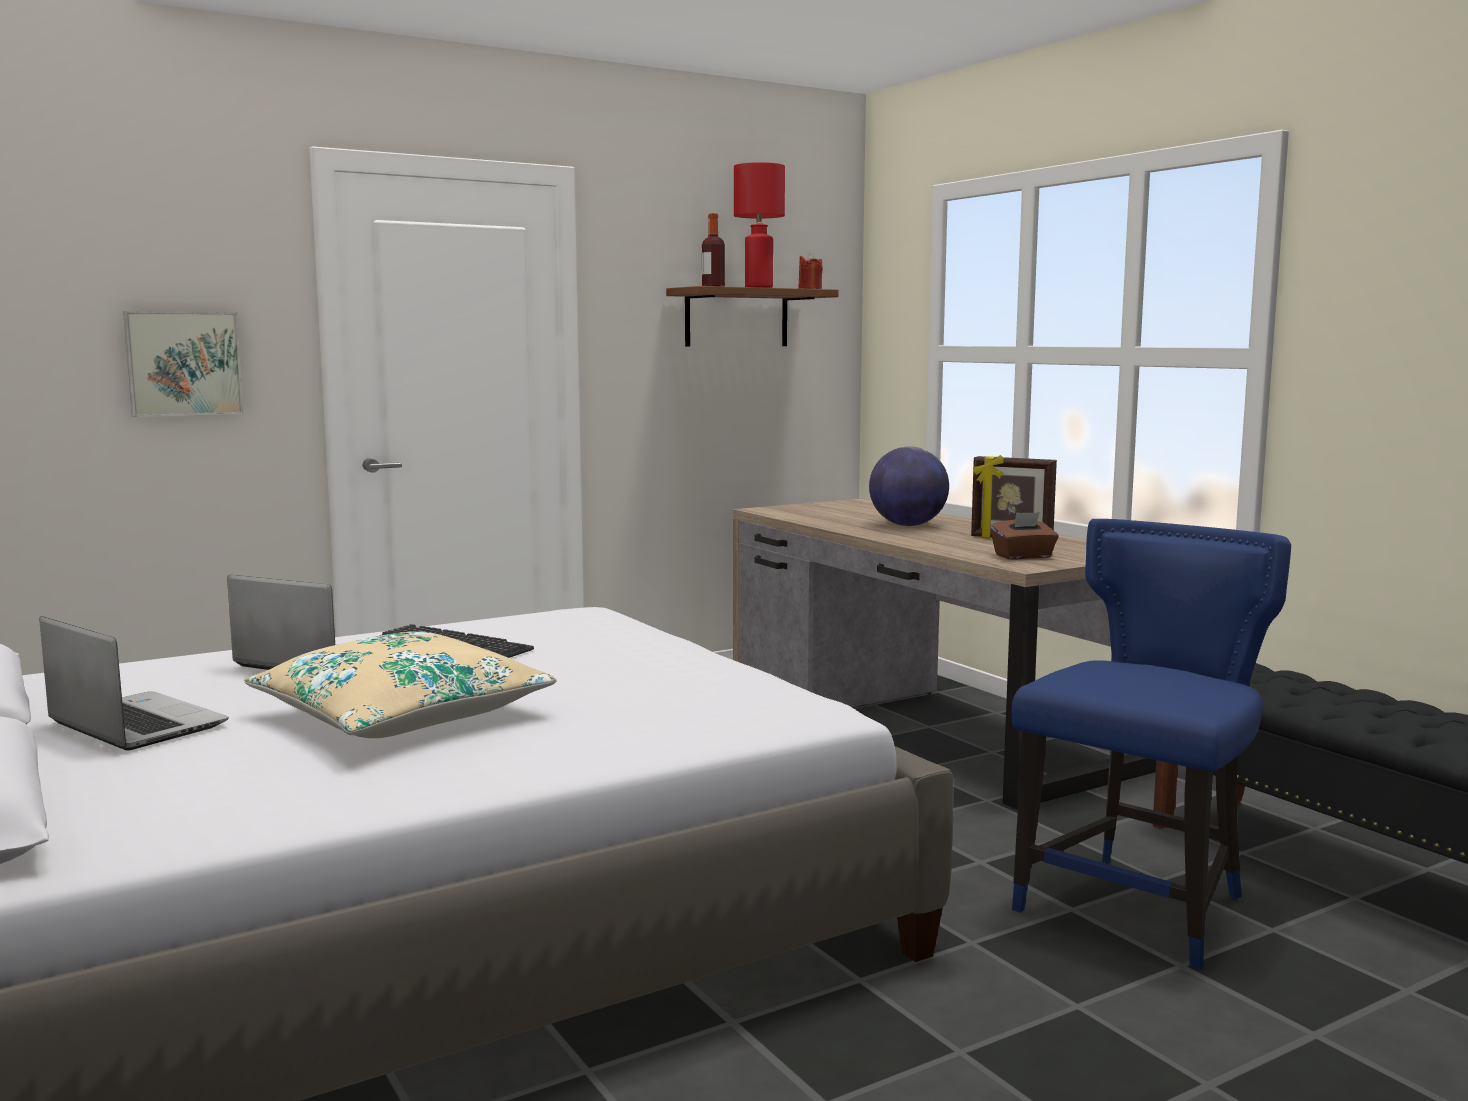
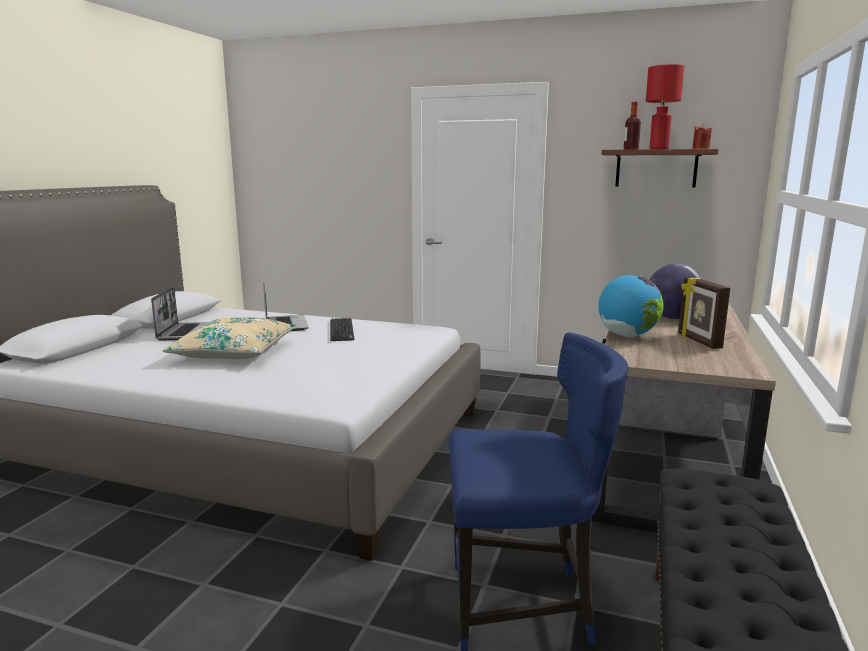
camera: 50 degrees right, 5 degrees up
(184, 363) = (357, 190): picture -> none
(943, 547) = (627, 336): none -> globe
(1023, 556) = (651, 353): brown tissue box -> none

